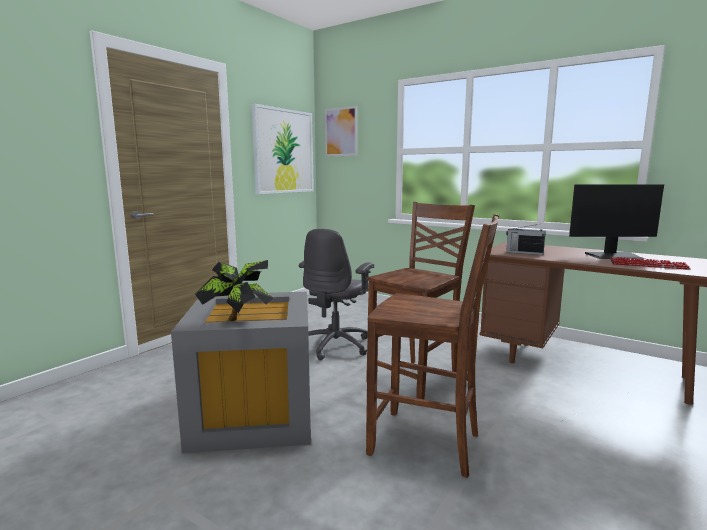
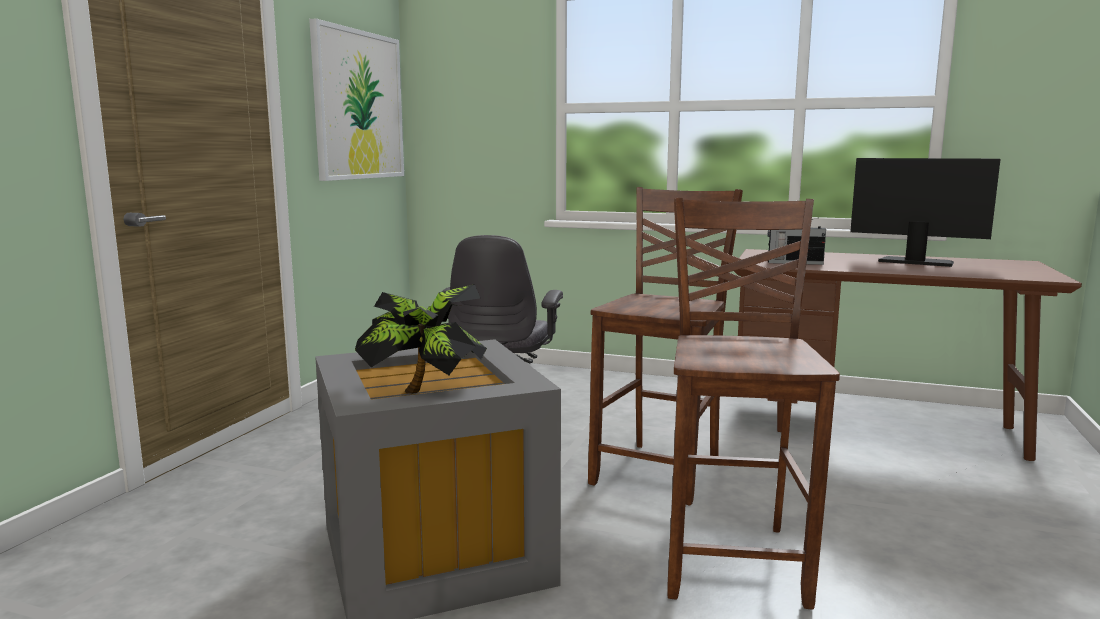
camera: 15 degrees left, 0 degrees up
(341, 132) = (452, 74): picture -> none
(427, 444) = (734, 559): brown chair -> brown chair turned 90 degrees counterclockwise
(614, 256) = (915, 262): monitor -> monitor turned 135 degrees counterclockwise
(648, 265) = (972, 271): keyboard -> none

